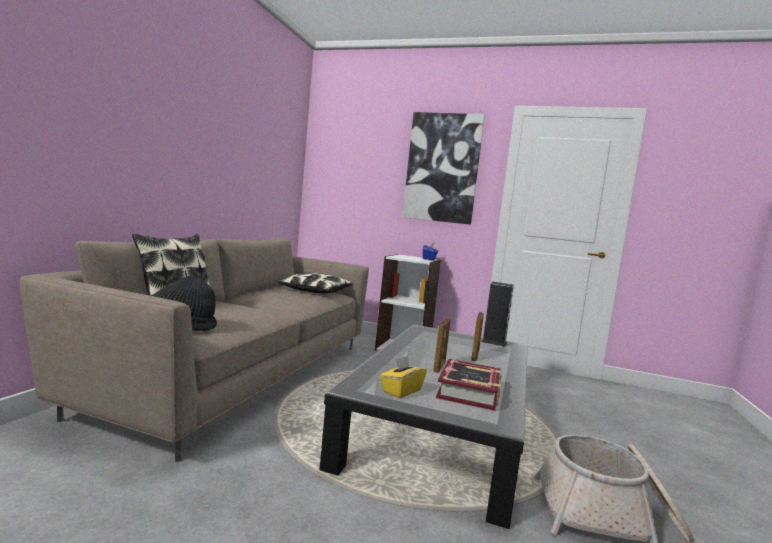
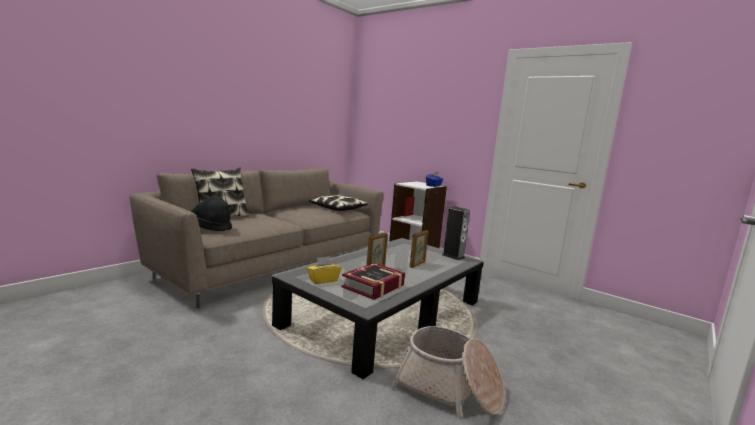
camera: 20 degrees right, 5 degrees up
(442, 168) = (449, 108): picture -> none

